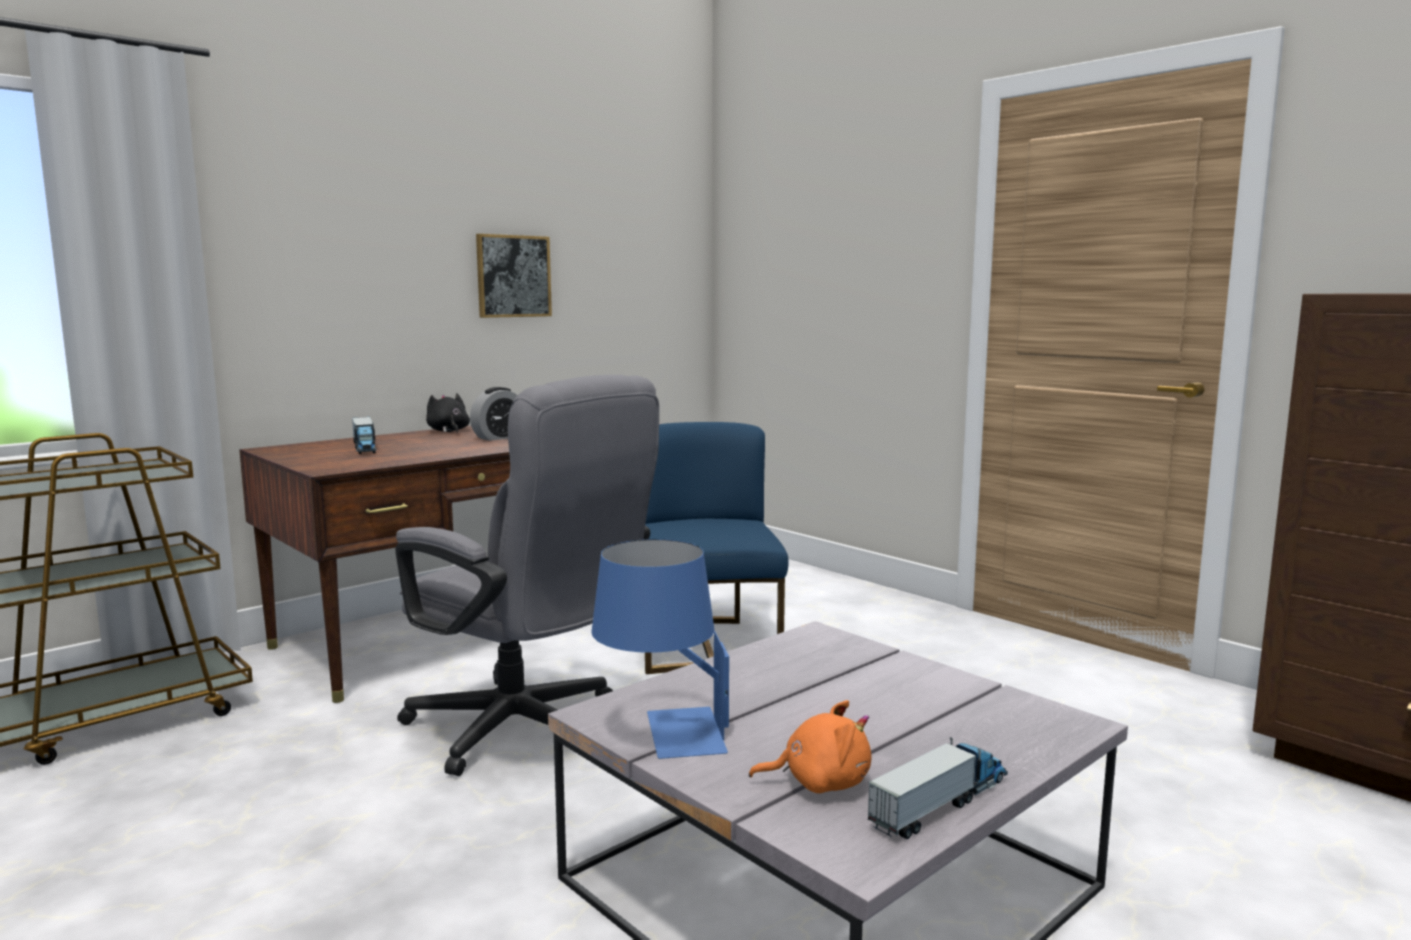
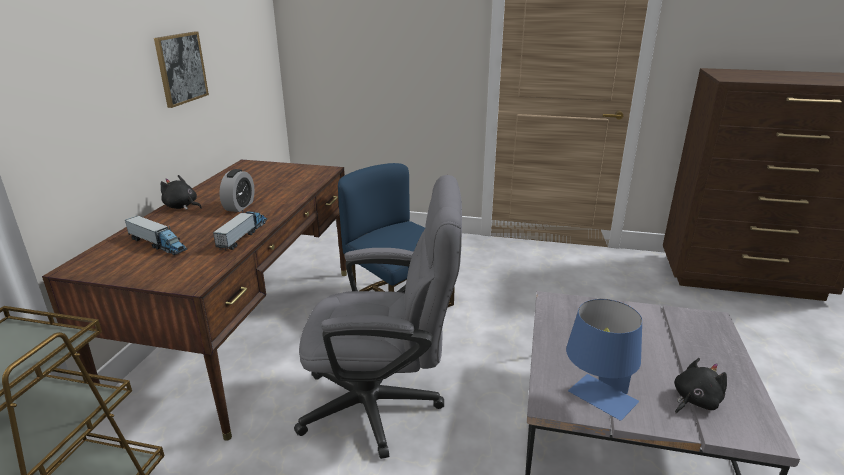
camera: 35 degrees left, 15 degrees up
(819, 782) = (694, 401): orange plush toy -> black plush toy
(941, 804) = (744, 390): toy truck -> toy truck (243, 235)

